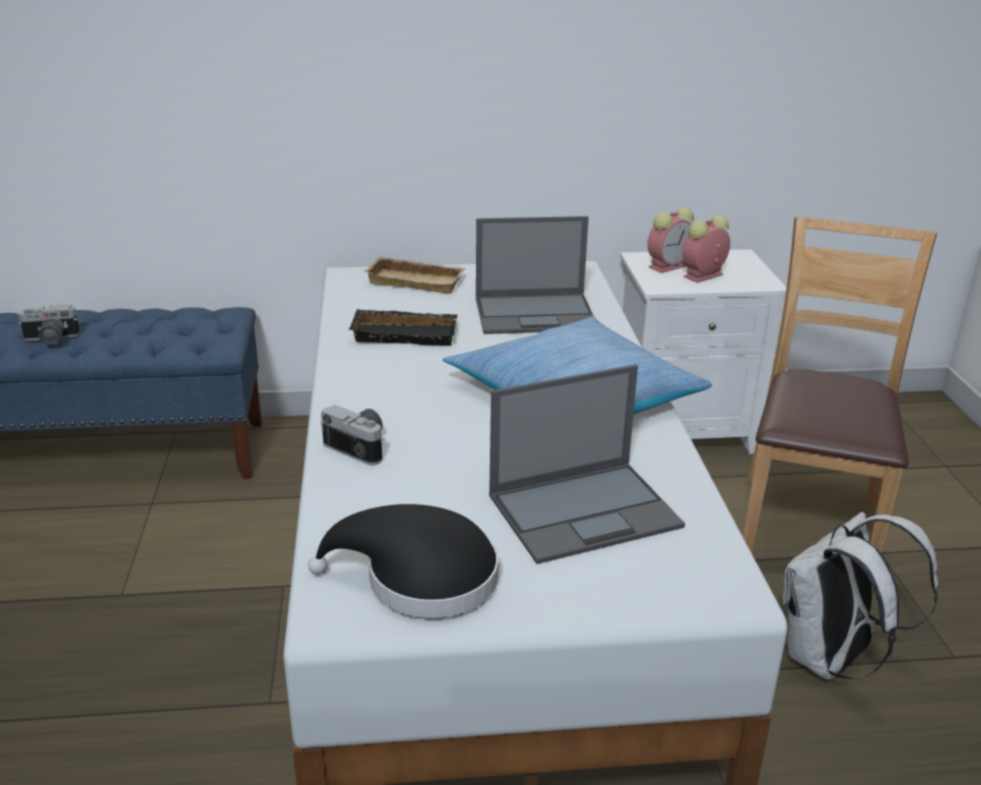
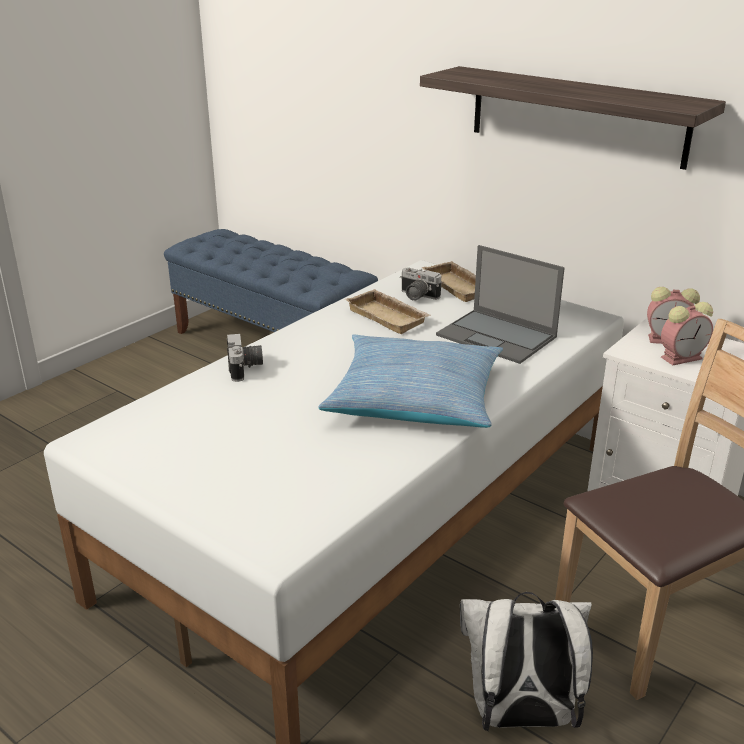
camera: 45 degrees right, 0 degrees up
(50, 340) = (241, 257): camera -> camera (416, 296)
(406, 333) = (389, 316): black tray -> beige tray
(420, 578) = (148, 447): black hat -> none
(513, 53) = (576, 116): none -> shelf
(586, 510) = (290, 462): laptop -> none
(702, 276) = (682, 357): alarm clock -> alarm clock turned 150 degrees clockwise

